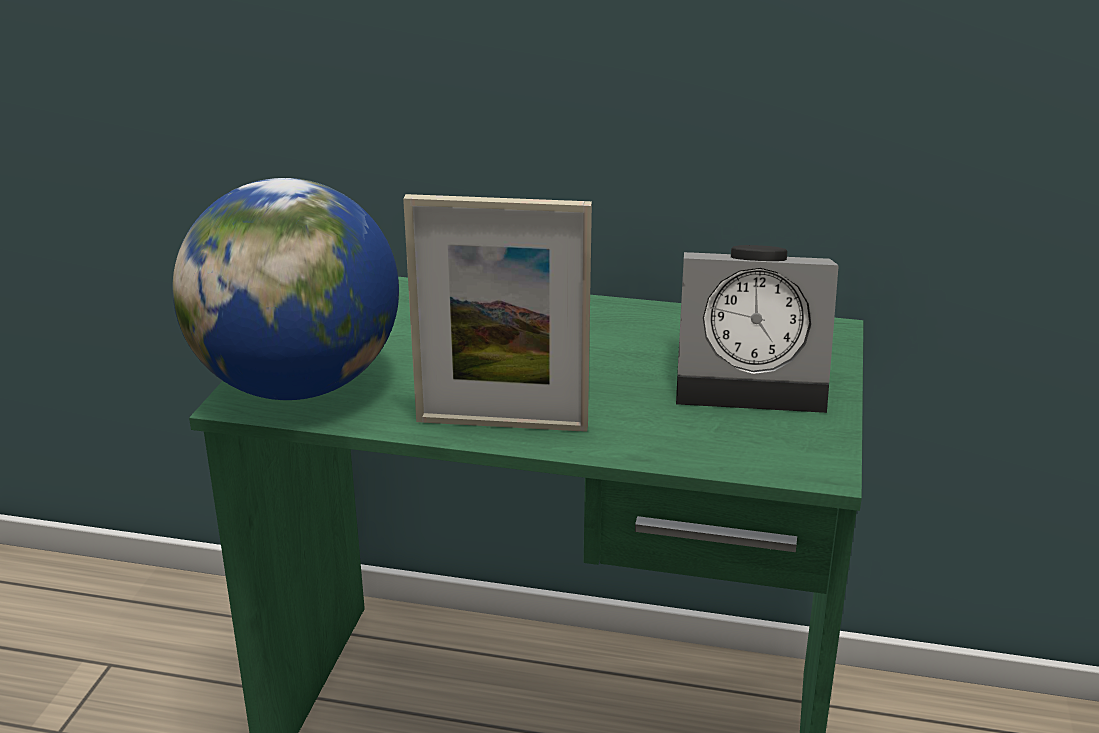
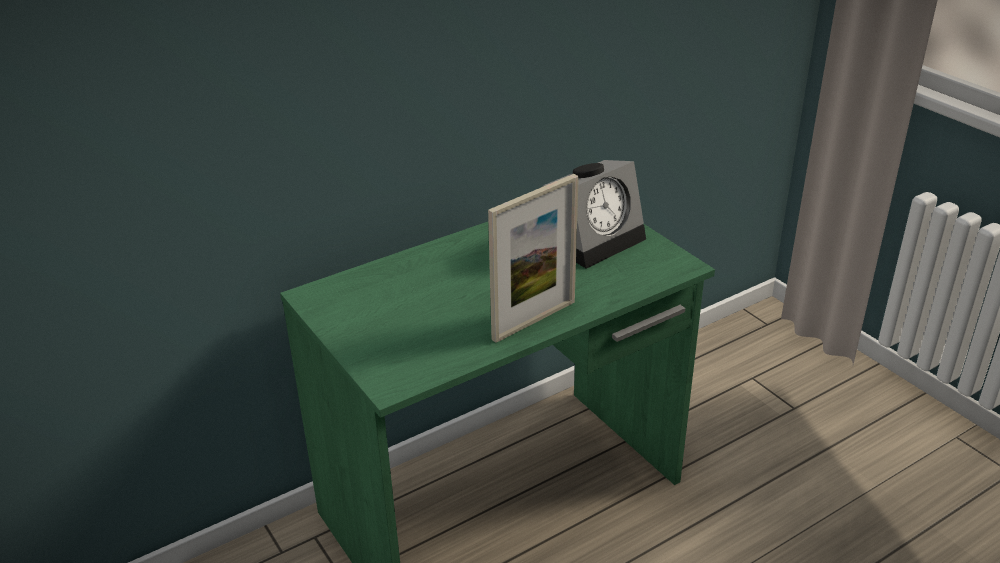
camera: 45 degrees left, 5 degrees up
(298, 385) = (402, 360): globe -> none

